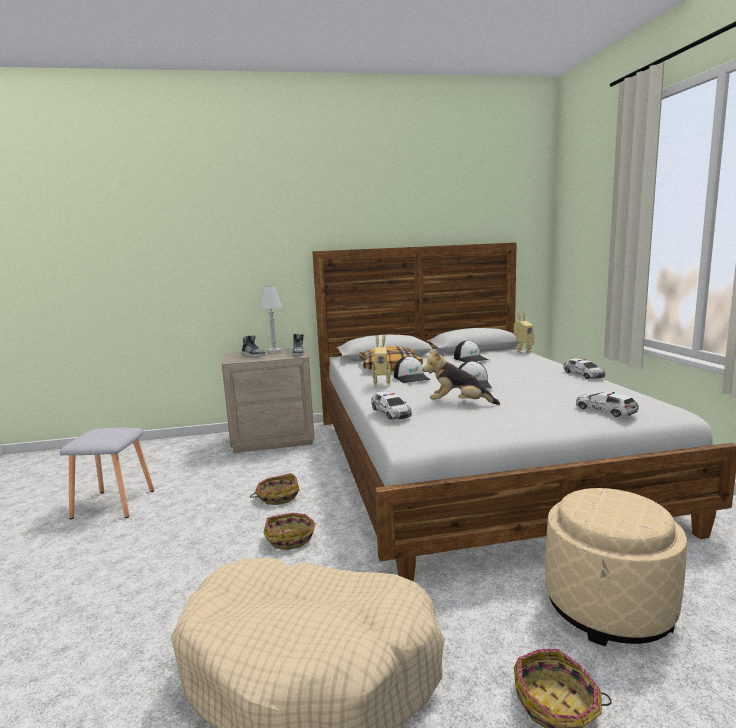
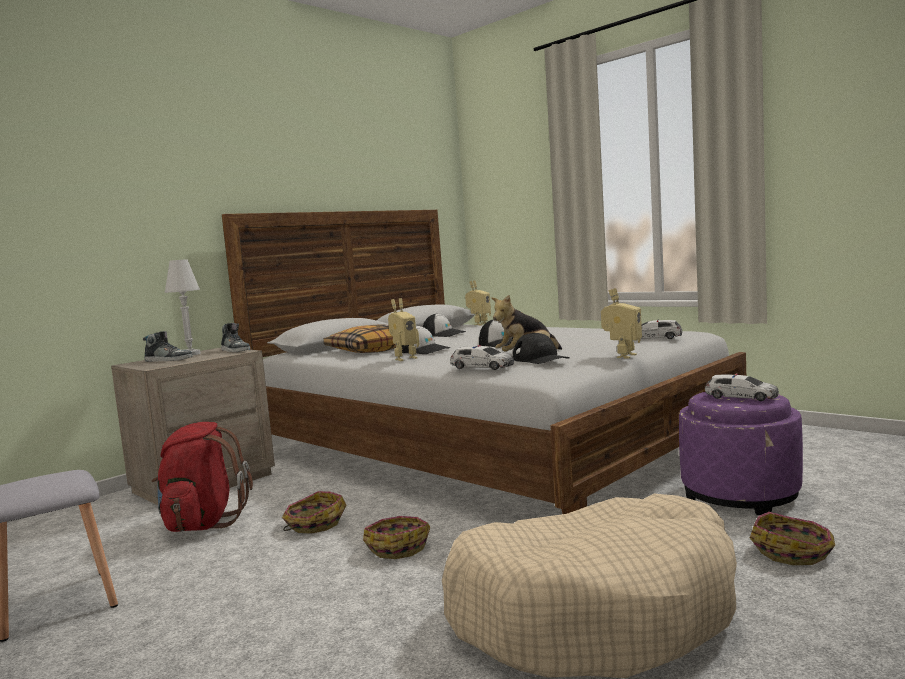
camera: 35 degrees left, 5 degrees down
(232, 472) = (202, 523): none -> red backpack
(443, 416) = (540, 359): none -> black cap
(520, 430) = (622, 356): none -> toy robot
(583, 374) = (578, 327): toy car -> toy car (741, 397)
(608, 607) = (740, 494): beige ottoman -> purple ottoman

